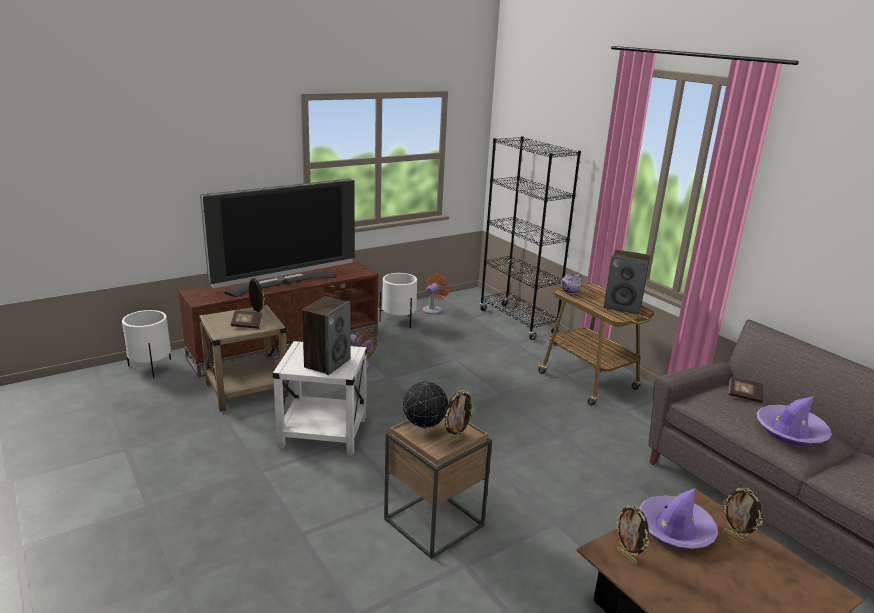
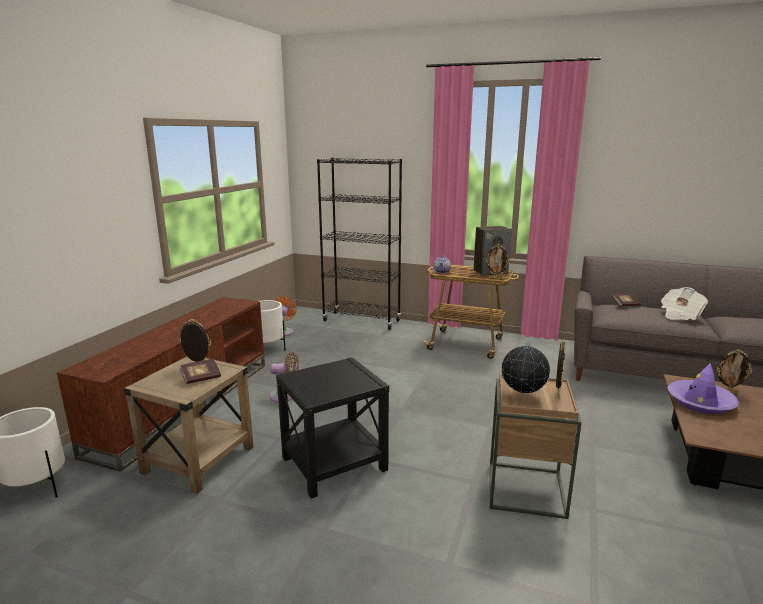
camera: 35 degrees left, 5 degrees down
(283, 283) = (178, 331): television -> none
(324, 433) = (335, 464): white side table -> black side table
(327, 363) = (343, 381): speaker -> none
(627, 557) = (714, 432): picture frame -> picture frame (496, 278)
(790, 431) = (680, 315): purple hat -> newspaper

